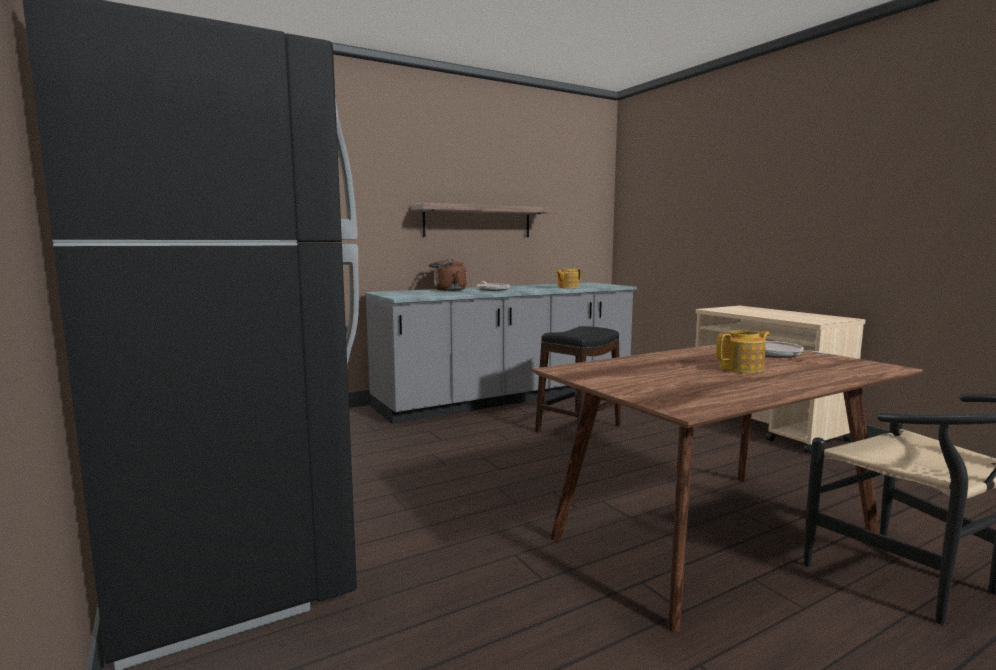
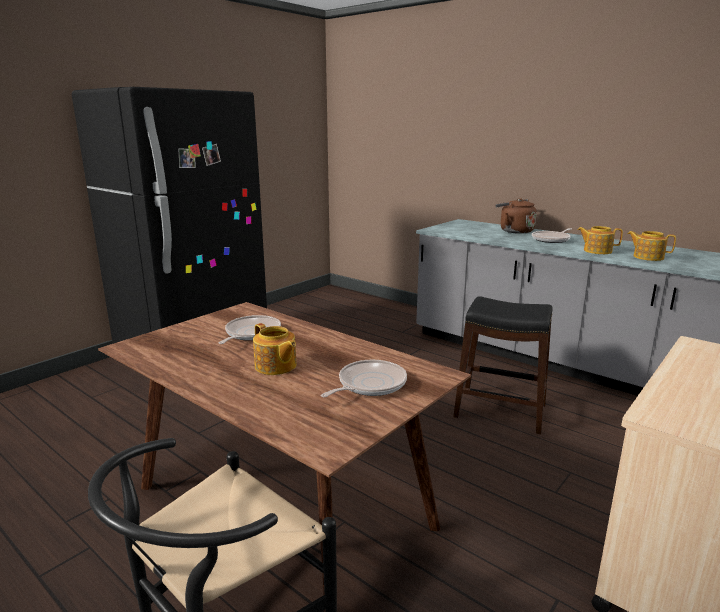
camera: 70 degrees right, 10 degrees up
(478, 222) = (588, 158): shelf -> none
(540, 289) = (596, 251): none -> teapot
(651, 370) = (251, 333): none -> frying pan

